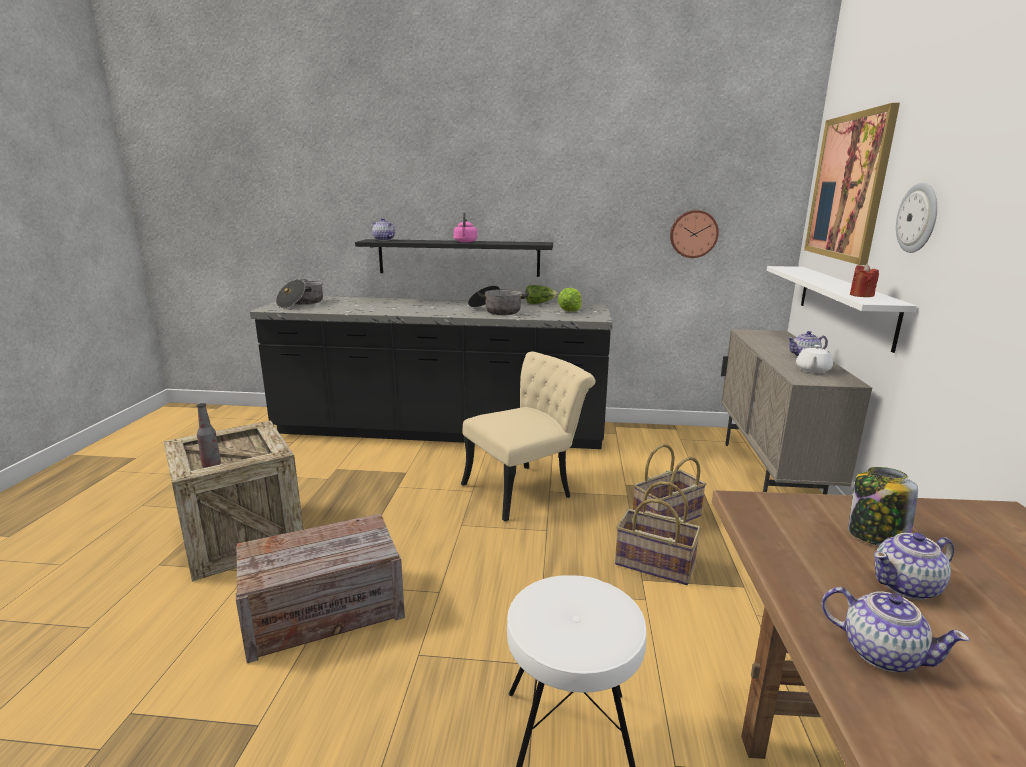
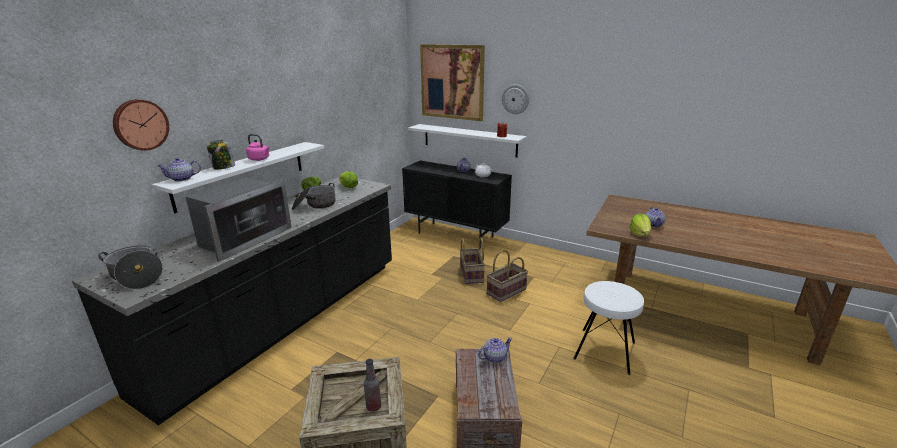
camera: 65 degrees left, 5 degrees up
(389, 309) = (243, 238): none -> microwave
(458, 257) = (242, 174): black shelf -> white shelf
(526, 488) = (406, 307): beige chair -> none
(693, 234) = (372, 116): wall clock -> wall clock (140, 124)
(769, 474) = (455, 235): beige cabinet -> black cabinet
(792, 563) = (640, 234): none -> lettuce
(875, 536) = (626, 218): jar -> jar (223, 167)
(880, 652) = (683, 239): teapot -> teapot (494, 357)

